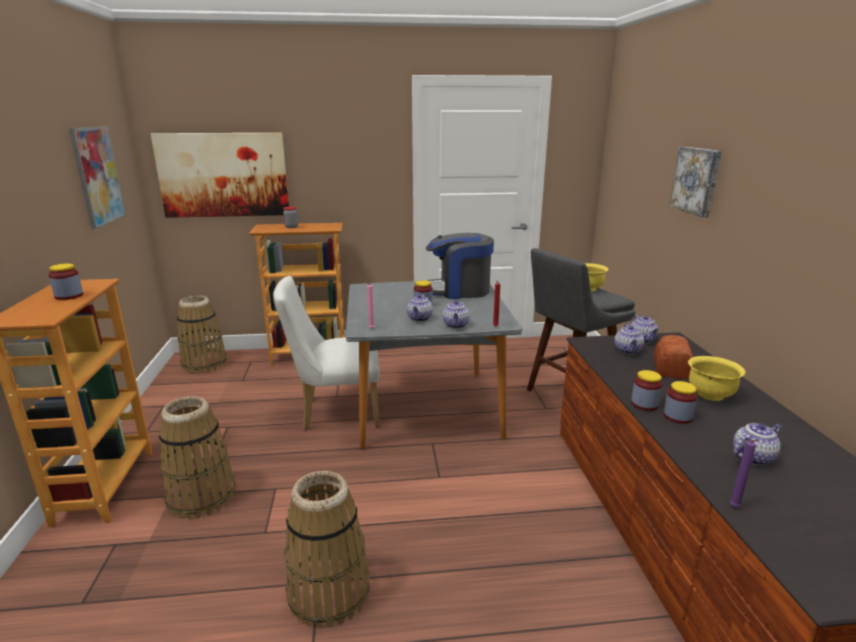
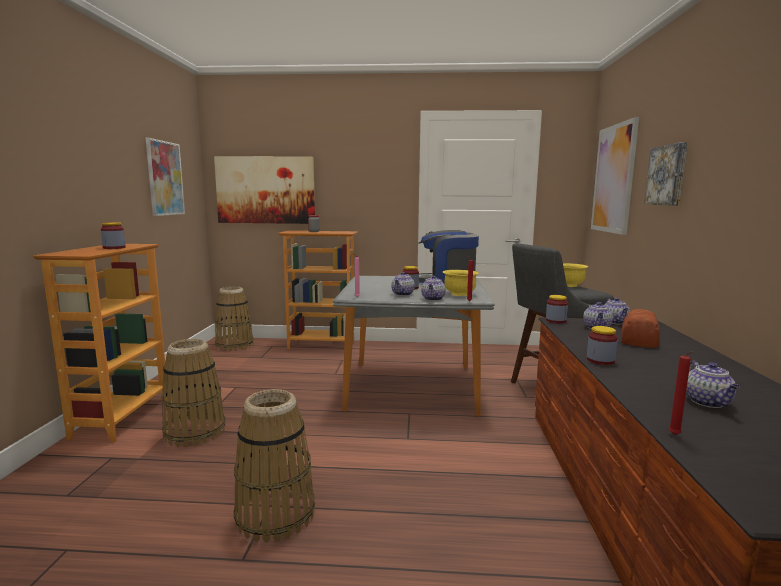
camera: 10 degrees right, 10 degrees down
(334, 412) = (329, 384): white chair -> none
(631, 164) = (613, 179): none -> picture
(677, 416) = (633, 370): jar -> jar (556, 320)
(710, 394) = (674, 359): yellow bowl -> yellow bowl (459, 294)
(735, 508) = (675, 436): purple candle -> red candle
(753, 457) = (708, 402): teapot -> teapot turned 105 degrees clockwise

